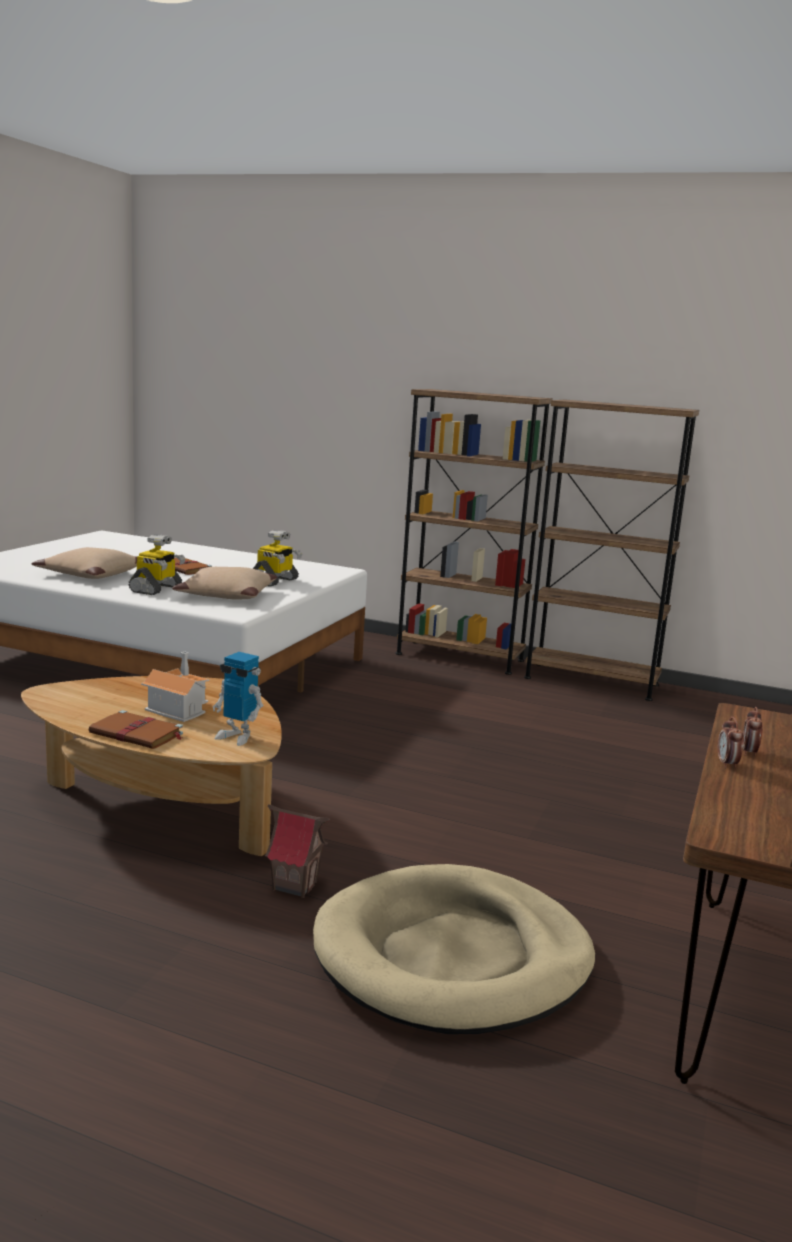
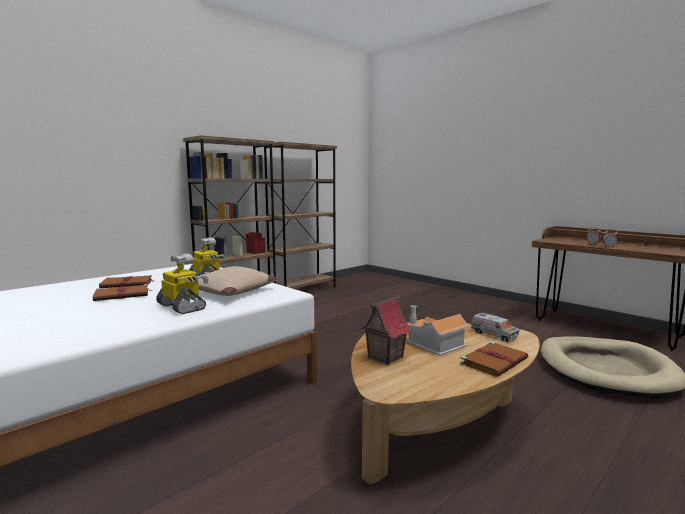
camera: 65 degrees left, 5 degrees down
(90, 574) = (80, 324): beige pillow -> none
(226, 563) = (128, 284): none -> brown book
(237, 737) = (494, 334): toy robot -> toy truck
(295, 885) = (546, 396): toy house -> toy house (385, 357)

